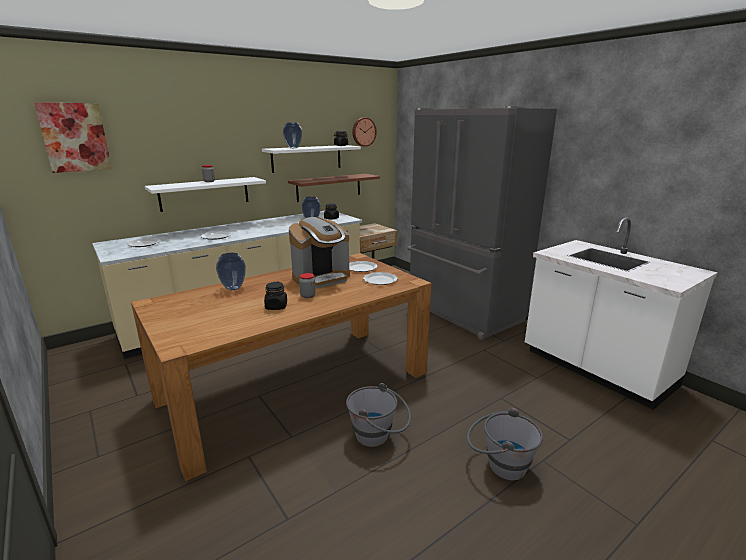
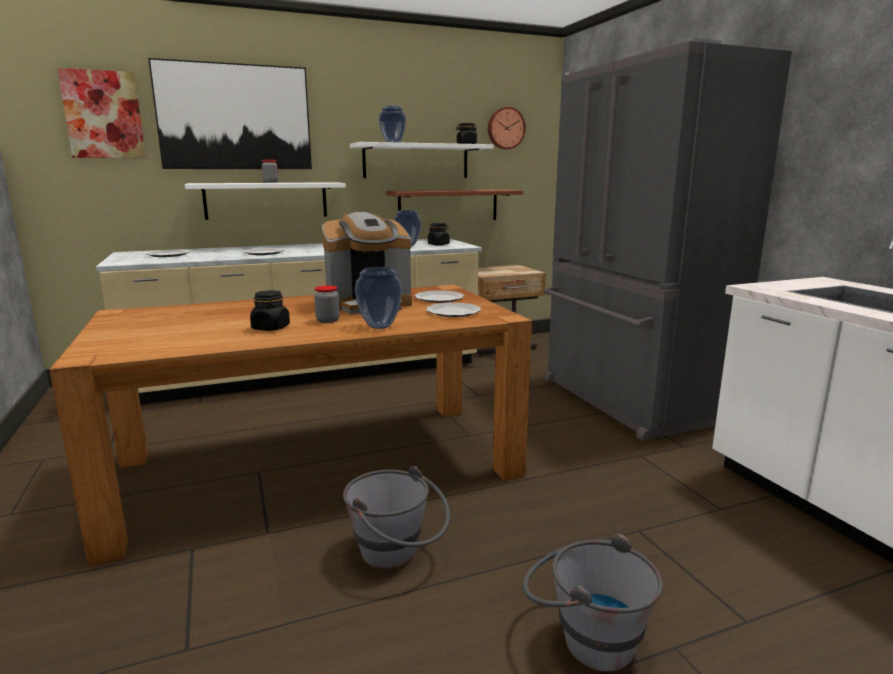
camera: 15 degrees right, 5 degrees down
(178, 134) = (235, 117): none -> picture
(233, 288) = (237, 307): vase -> vase (379, 326)

